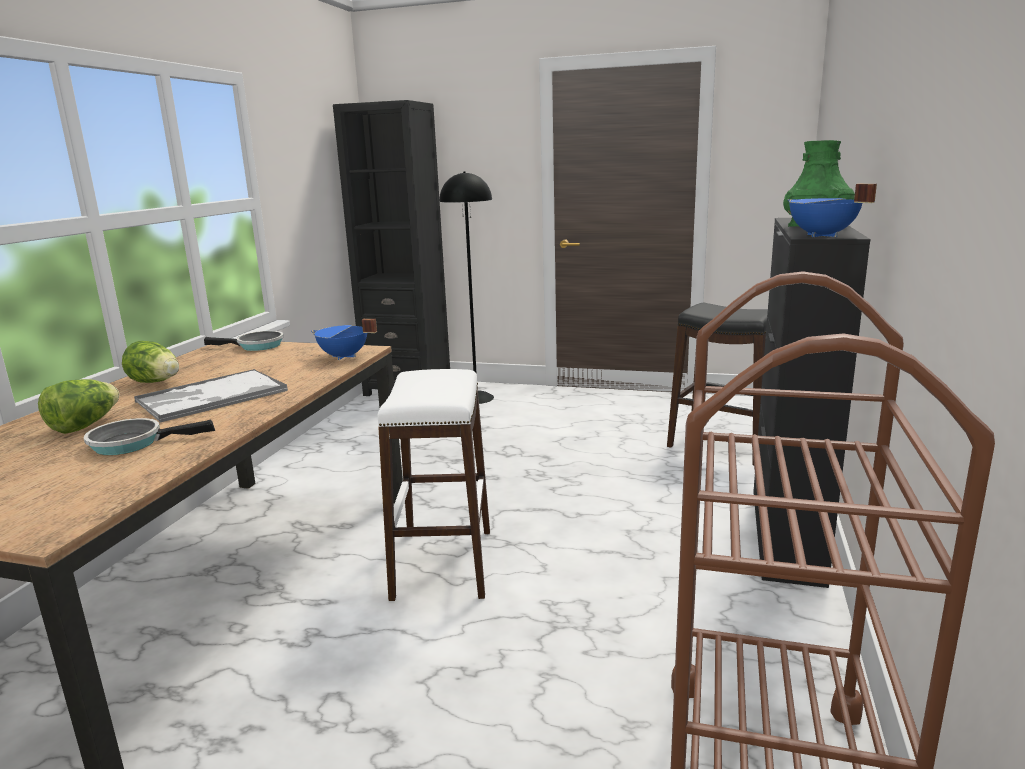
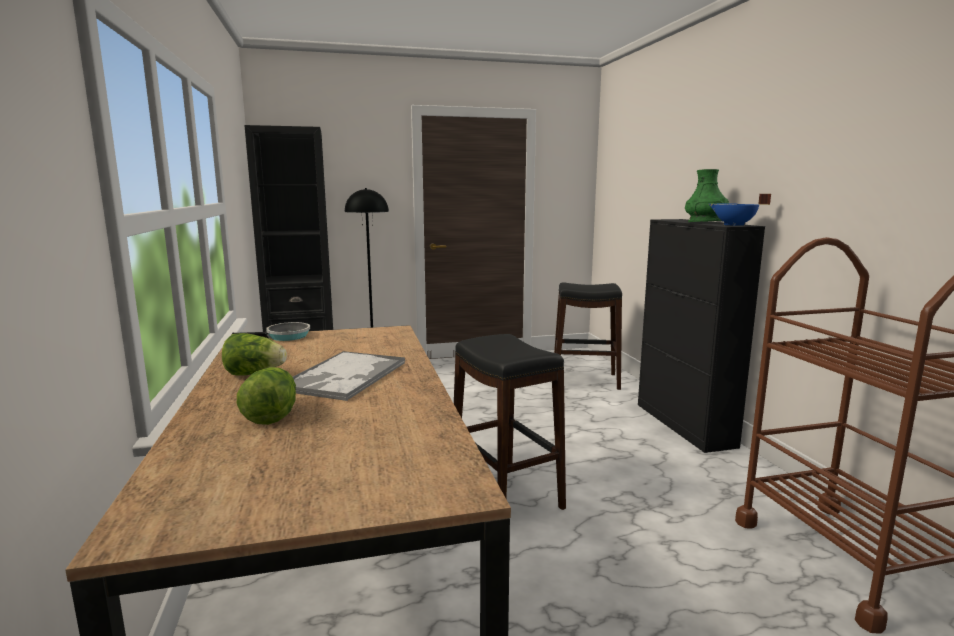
camera: 30 degrees left, 5 degrees down
(133, 443) = (362, 418): frying pan -> none
(343, 357) = (390, 336): blue cooking pot -> none
(443, 563) = (506, 494): white stool -> black stool

